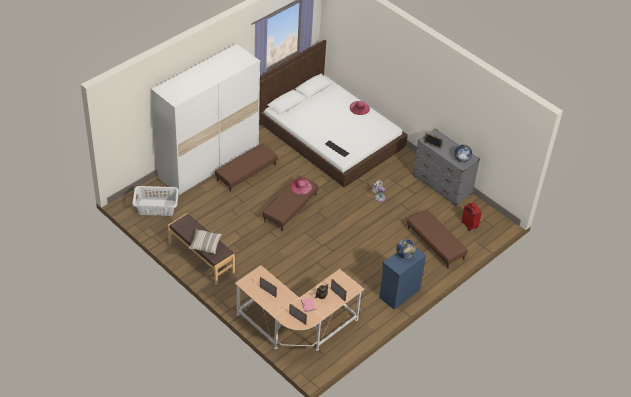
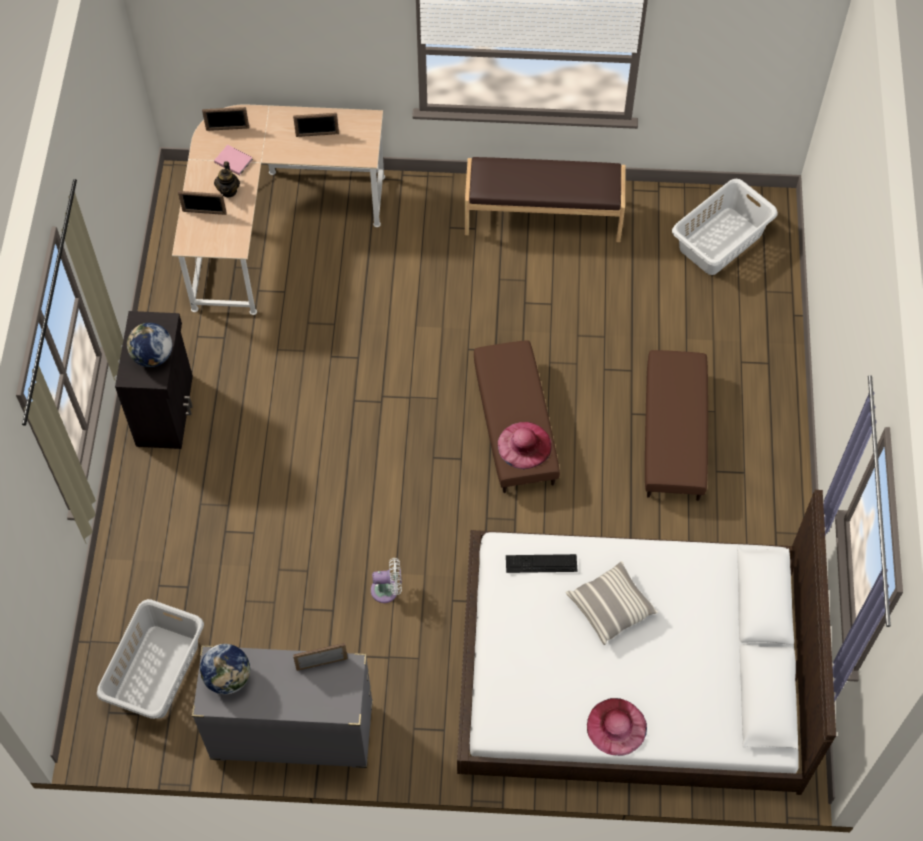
camera: 140 degrees right, 15 degrees up
(205, 245) = (524, 173): pillow -> pillow (611, 607)
(209, 162) = (759, 398): white wardrobe -> none
(398, 293) = (166, 410): blue cabinet -> black cabinet
(435, 244) = (188, 569): brown ottoman -> none
(469, 225) = (158, 671): red suitcase -> grey laundry basket

